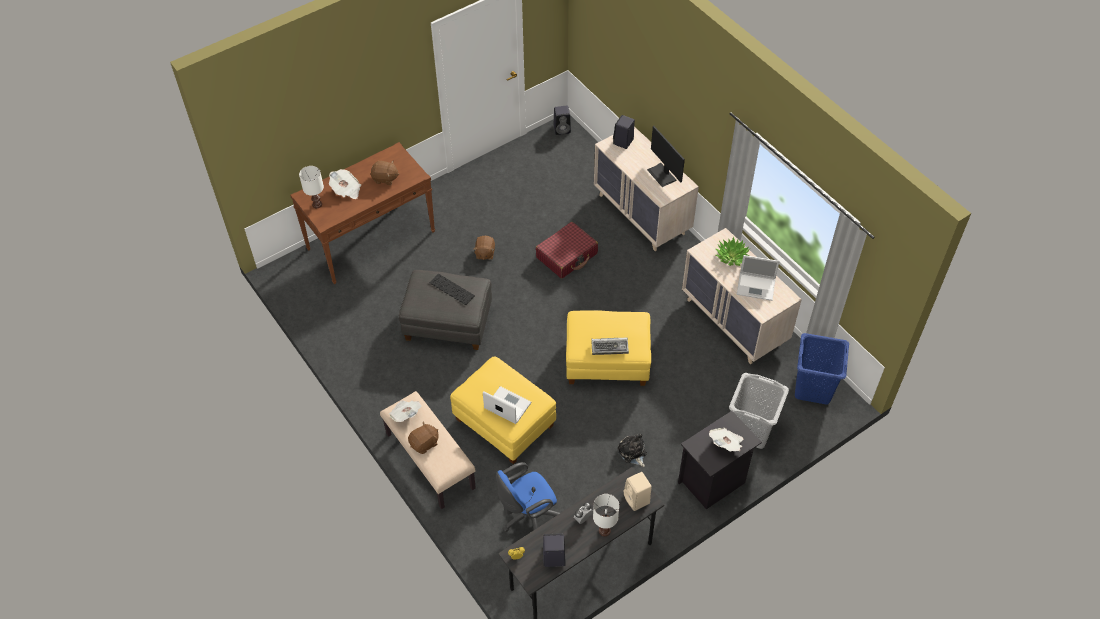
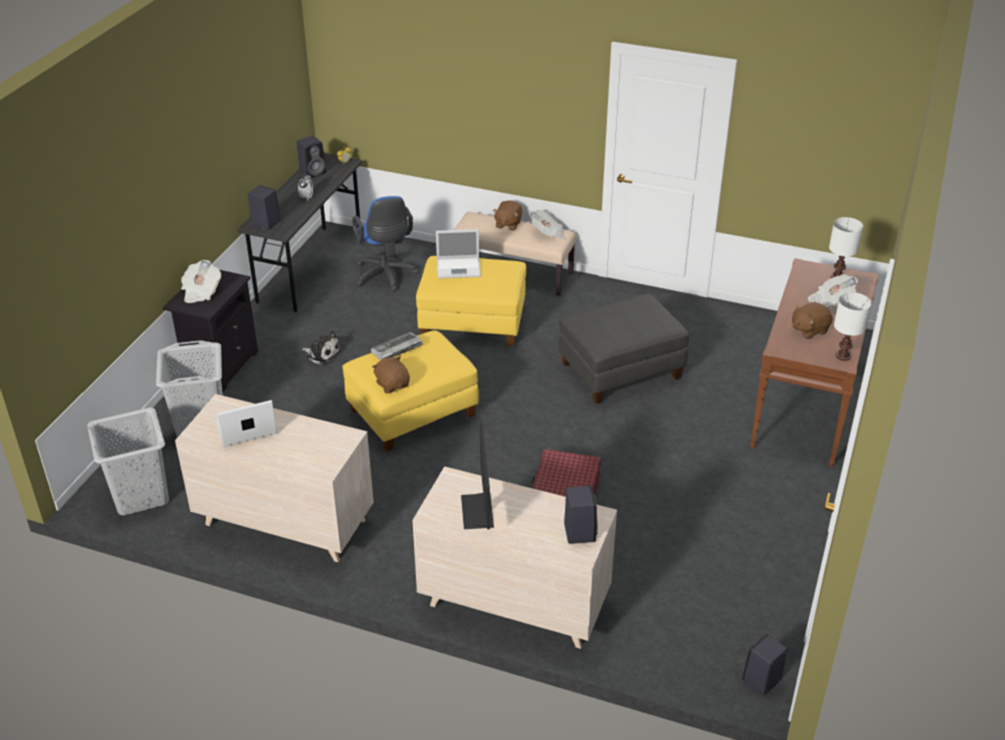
camera: 145 degrees right, 15 degrees down
(453, 289) = (621, 327): keyboard -> none
(485, 253) = (664, 453): brown plush toy -> brown plush toy (392, 384)
(528, 517) = (385, 276): blue office chair -> blue office chair turned 135 degrees clockwise
(604, 530) = (281, 198): white table lamp -> white table lamp (844, 356)
(637, 500) = (265, 223): beige speaker -> black speaker
(662, 175) = (478, 511): monitor -> monitor turned 120 degrees counterclockwise
(732, 257) = (299, 448): potted plant -> none
(813, 388) = (140, 495): blue laundry basket -> grey laundry basket

